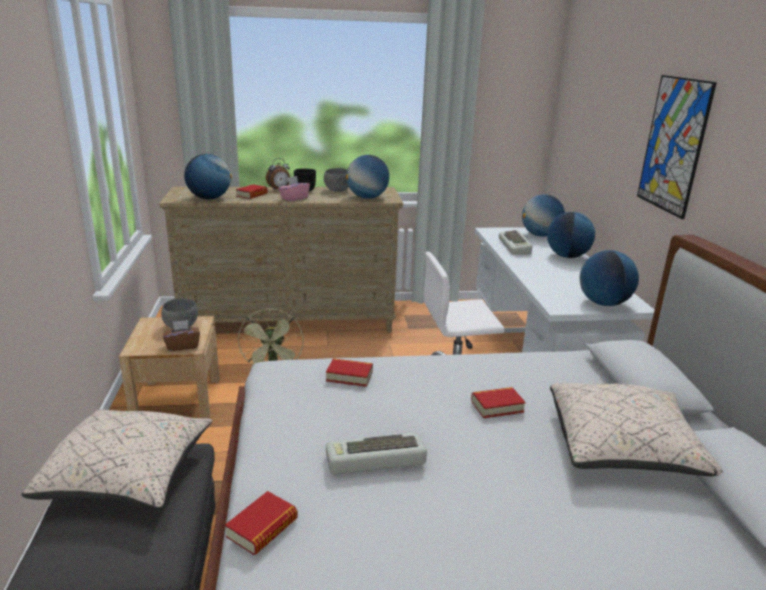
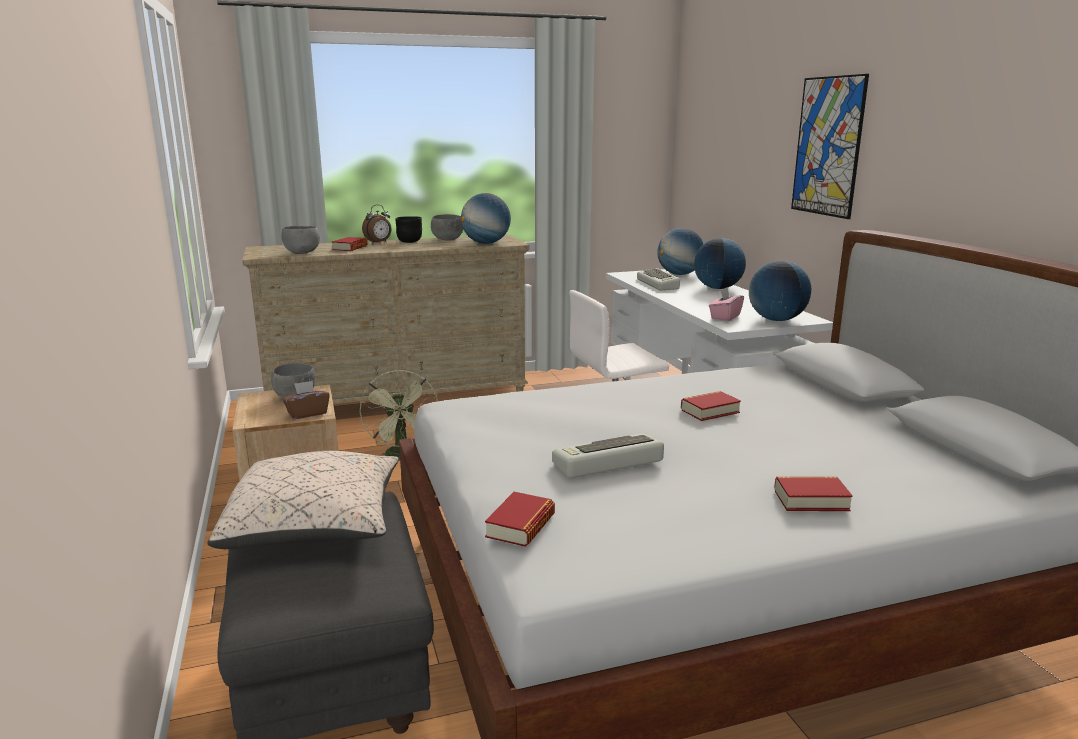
camera: 10 degrees left, 5 degrees down
(209, 198) = (301, 253): globe -> grey bowl
(294, 198) = (402, 248): pink tissue box -> pink tissue box (725, 317)
(349, 376) = (540, 402): book -> book (811, 500)
(622, 448) = (850, 430): beige pillow -> none

